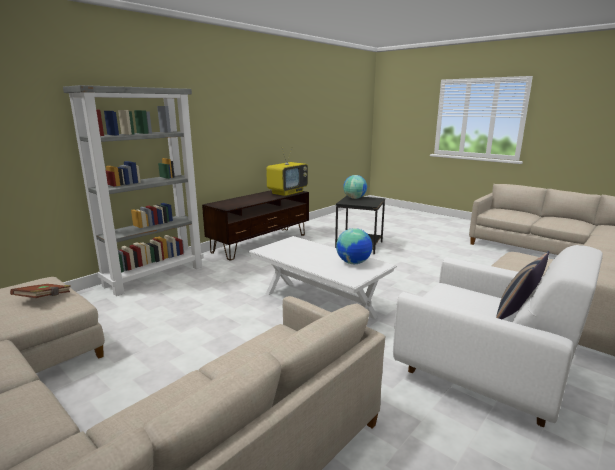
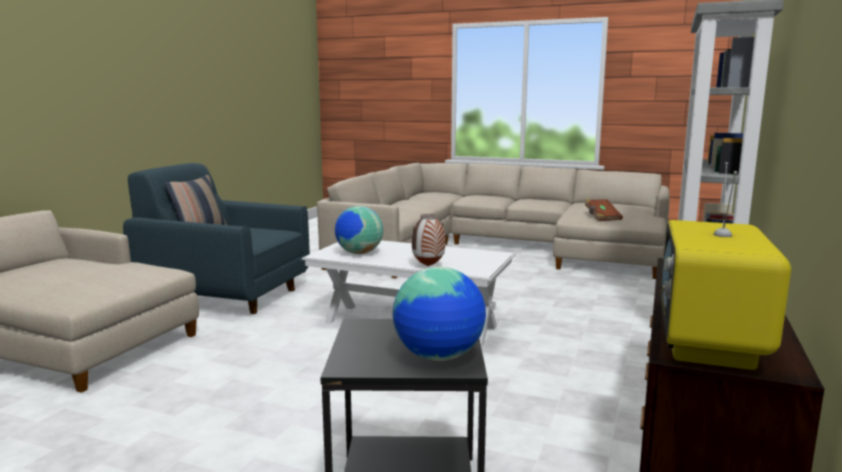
camera: 160 degrees right, 5 degrees down
(317, 246) = (428, 266): none -> vase
(483, 375) = (225, 295): white armchair -> blue armchair

